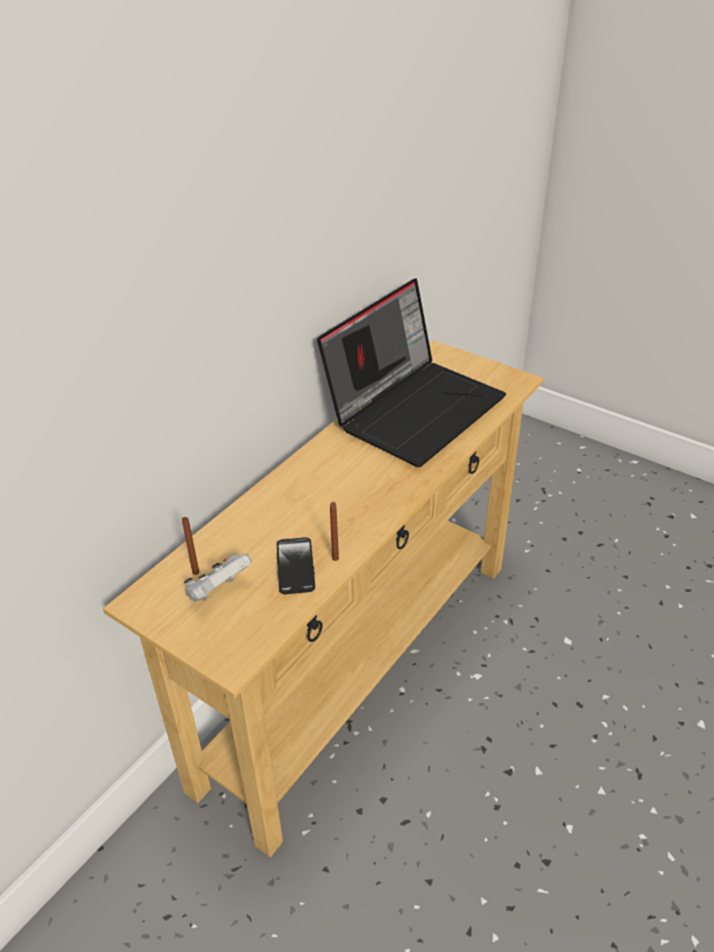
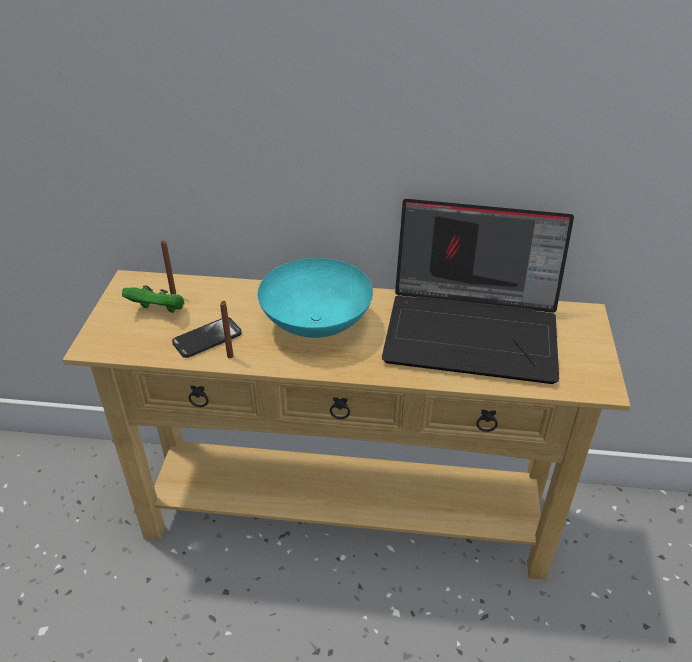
camera: 60 degrees right, 0 degrees up
(218, 591) = (159, 311): white game controller -> green game controller
(336, 488) = (318, 325): none -> turquoise bowl

